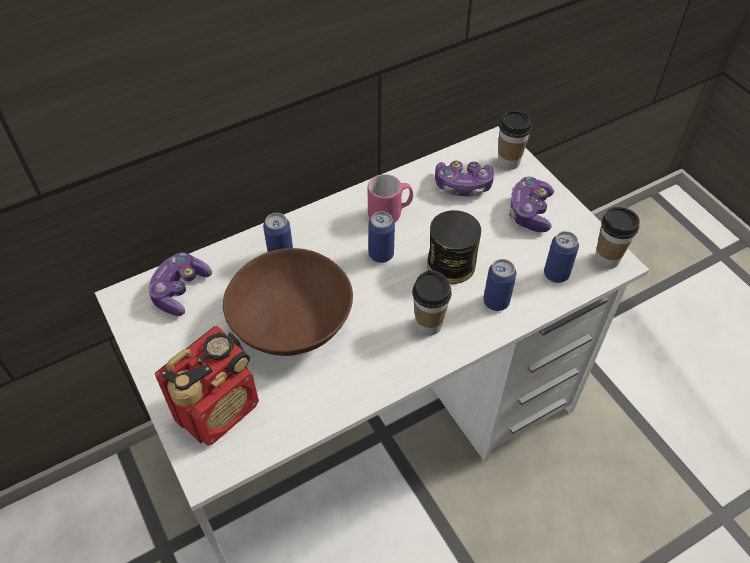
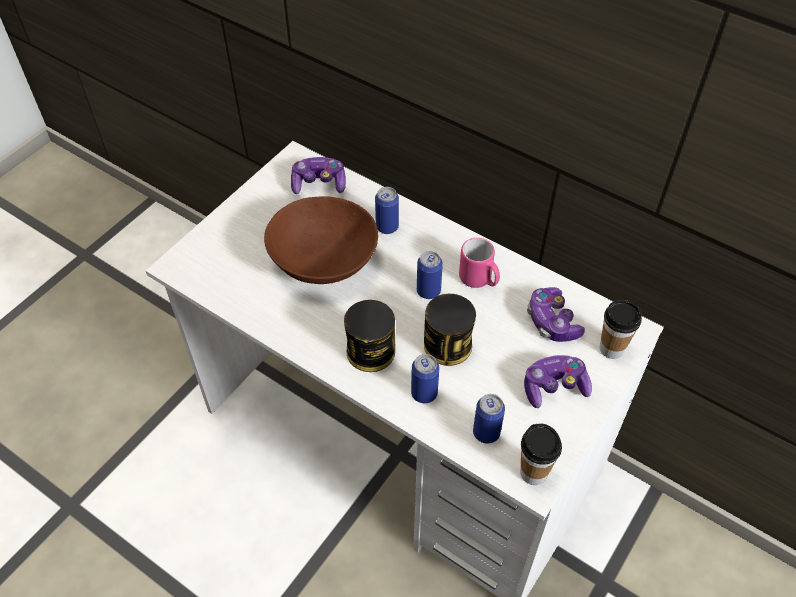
camera: 65 degrees right, 0 degrees up
(219, 410) = (226, 251): radio -> none
(428, 325) = (371, 351): cup -> can

